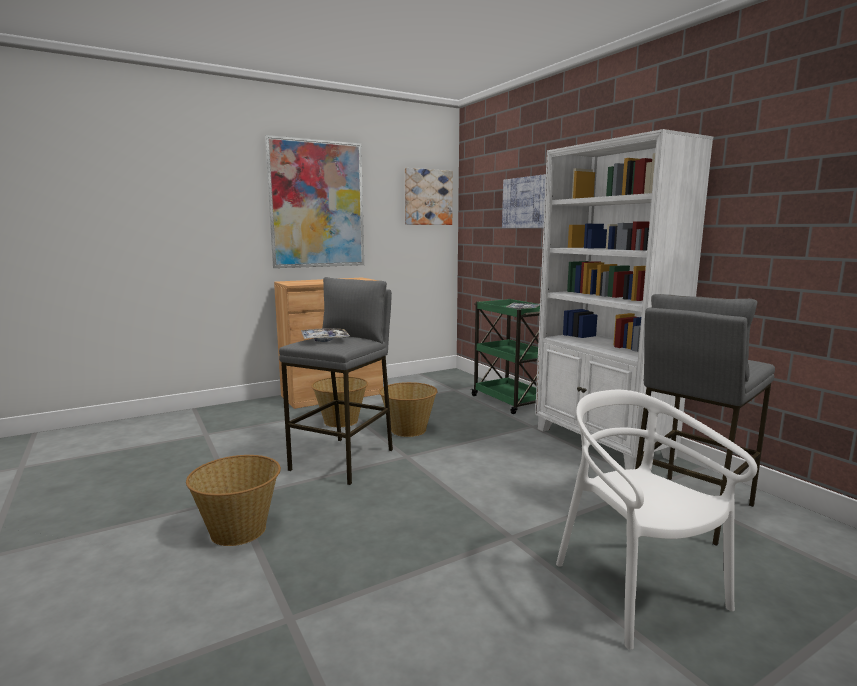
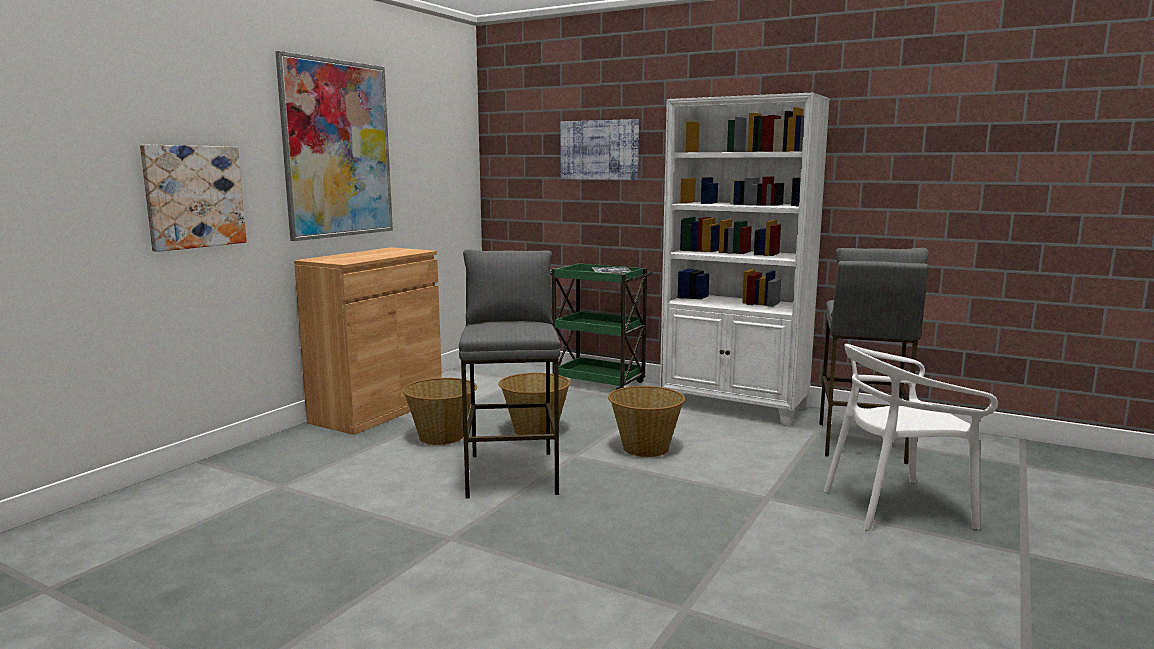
camera: 30 degrees left, 0 degrees up
(239, 530) = (511, 563): basket -> basket (645, 448)
(325, 339) = (499, 327): tray -> none
(428, 197) = (451, 139): picture -> picture (194, 196)
(636, 589) = (896, 506): white chair -> white chair turned 45 degrees counterclockwise

